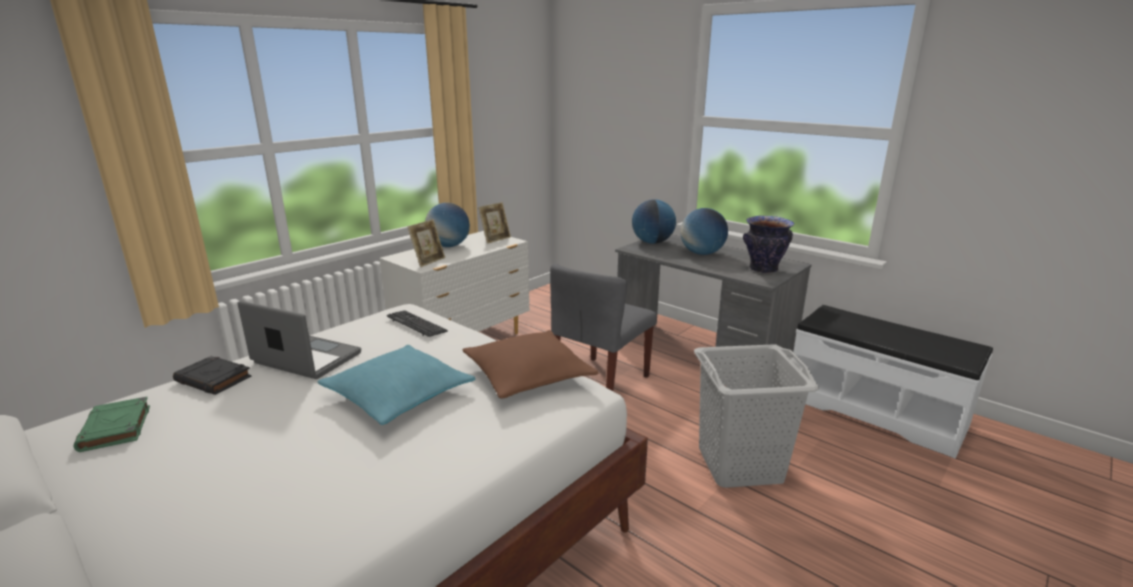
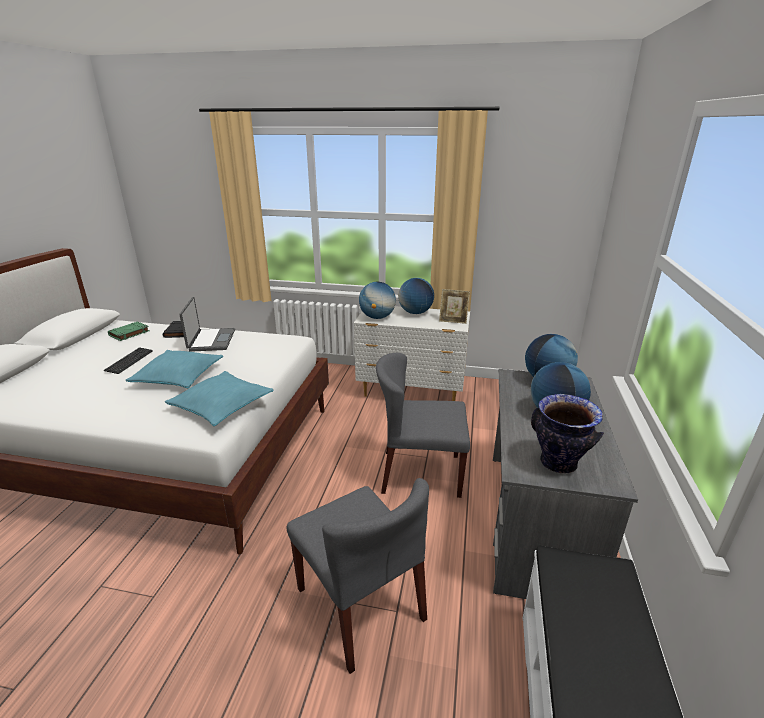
camera: 60 degrees right, 5 degrees up
(416, 325) = (273, 350): keyboard -> keyboard (129, 361)
(428, 261) = (377, 317): picture frame -> globe
(528, 375) = (222, 406): brown pillow -> turquoise pillow
(740, 465) = (360, 604): grey laundry basket -> grey chair

